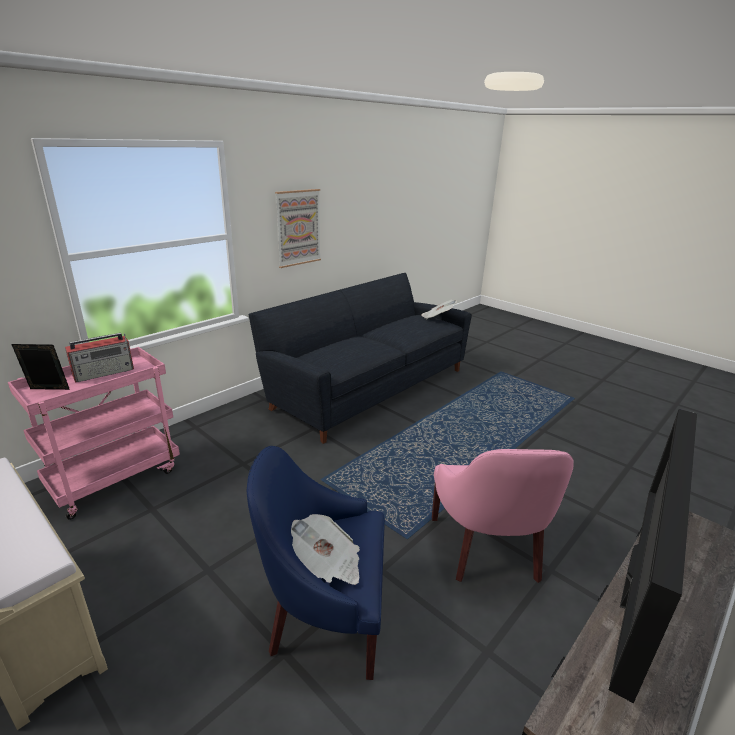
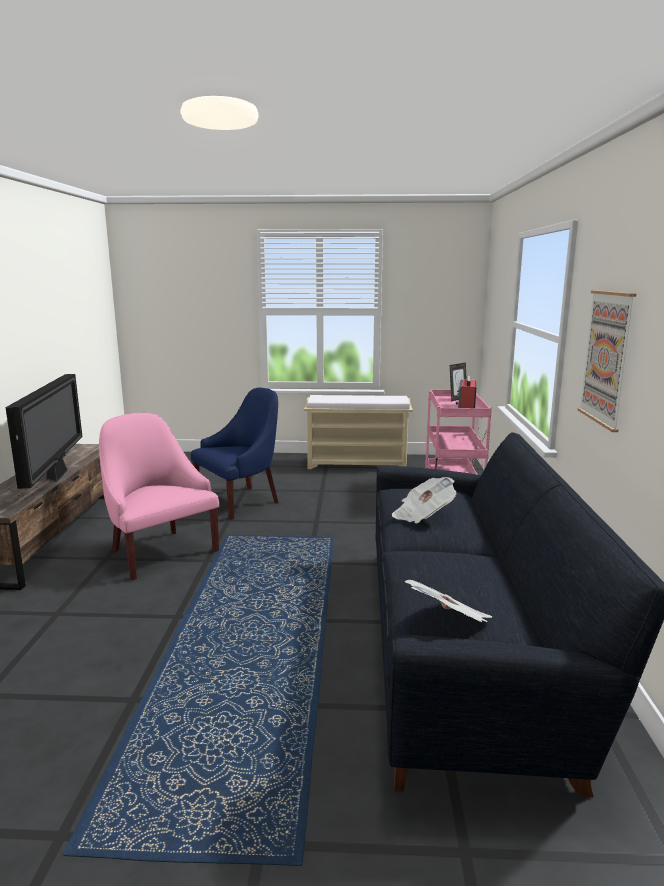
camera: 140 degrees right, 10 degrees down
(327, 564) = (229, 445): newspaper -> newspaper (422, 515)

